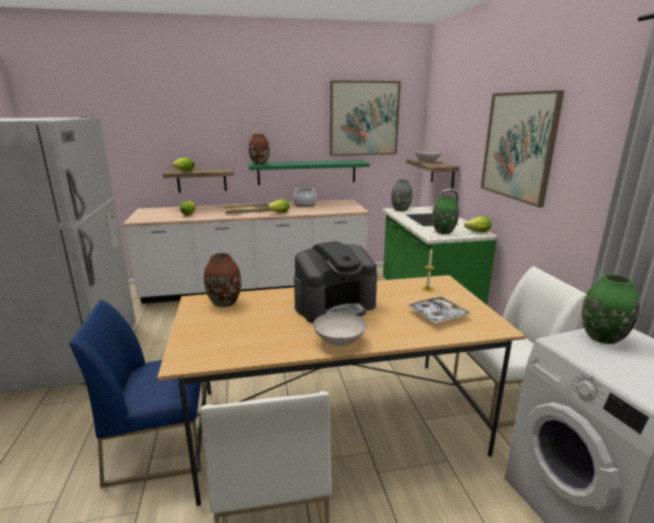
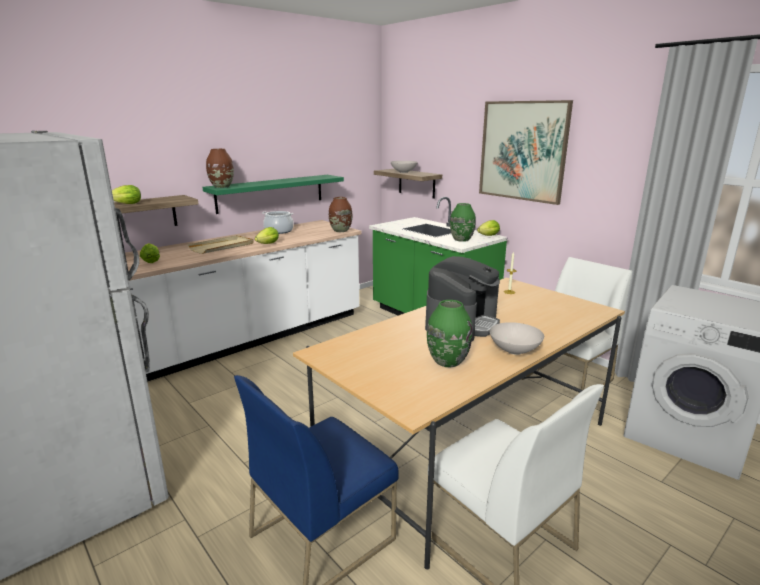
camera: 30 degrees left, 0 degrees up
(224, 303) = (353, 347): brown vase -> brown vase (340, 231)
(364, 118) = (325, 127): picture -> none
(401, 209) = (389, 224): grey vase -> none
(438, 315) = (549, 310): tray -> none
(602, 337) = (682, 297): green vase -> green vase (447, 361)

